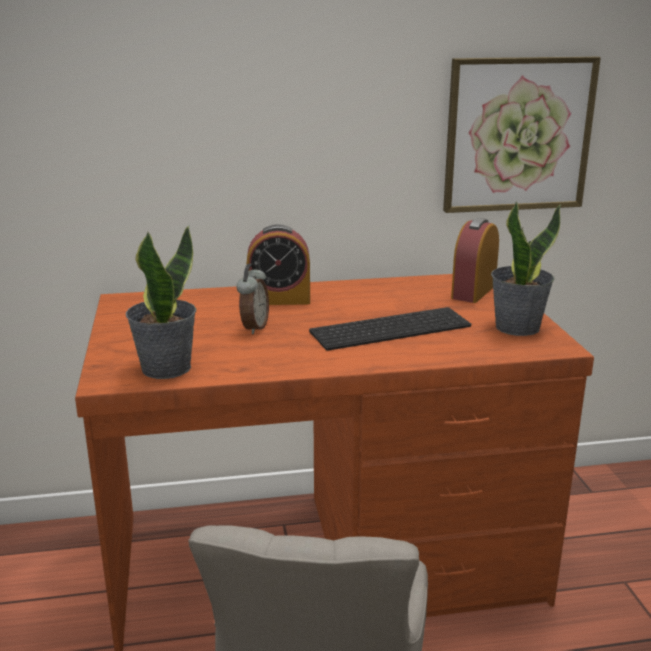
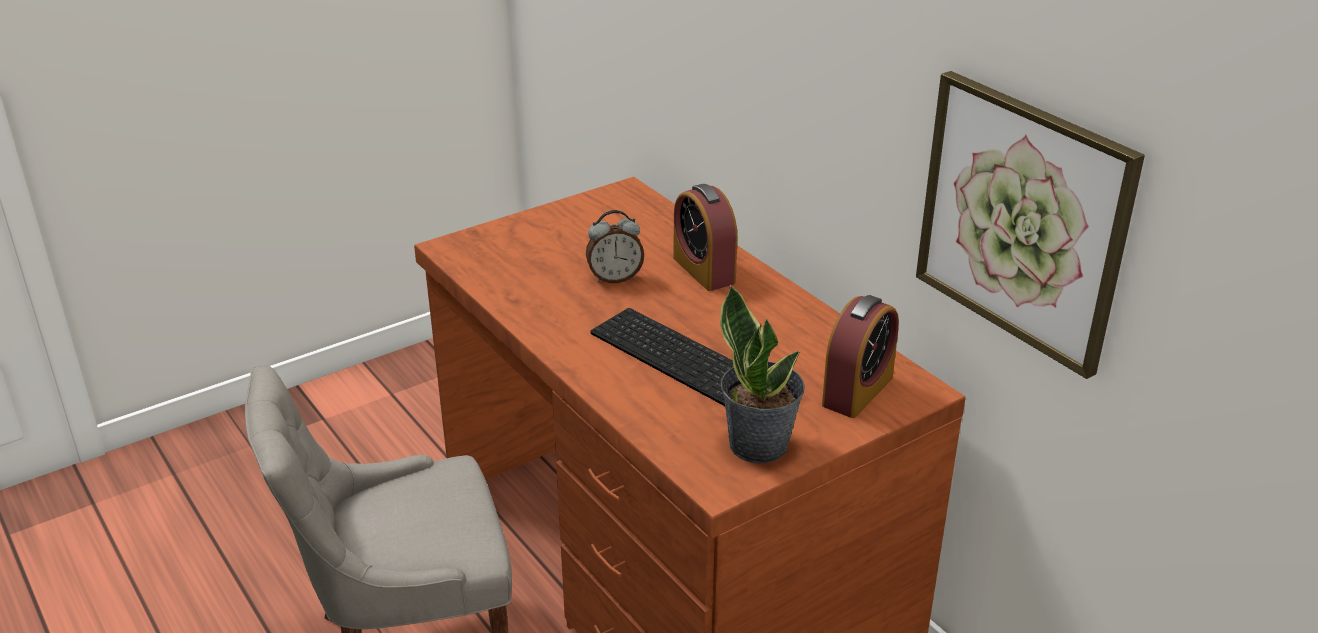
camera: 65 degrees right, 10 degrees up
(165, 368) = (491, 263): potted plant -> none
(473, 291) = (857, 391): alarm clock -> alarm clock turned 120 degrees clockwise

